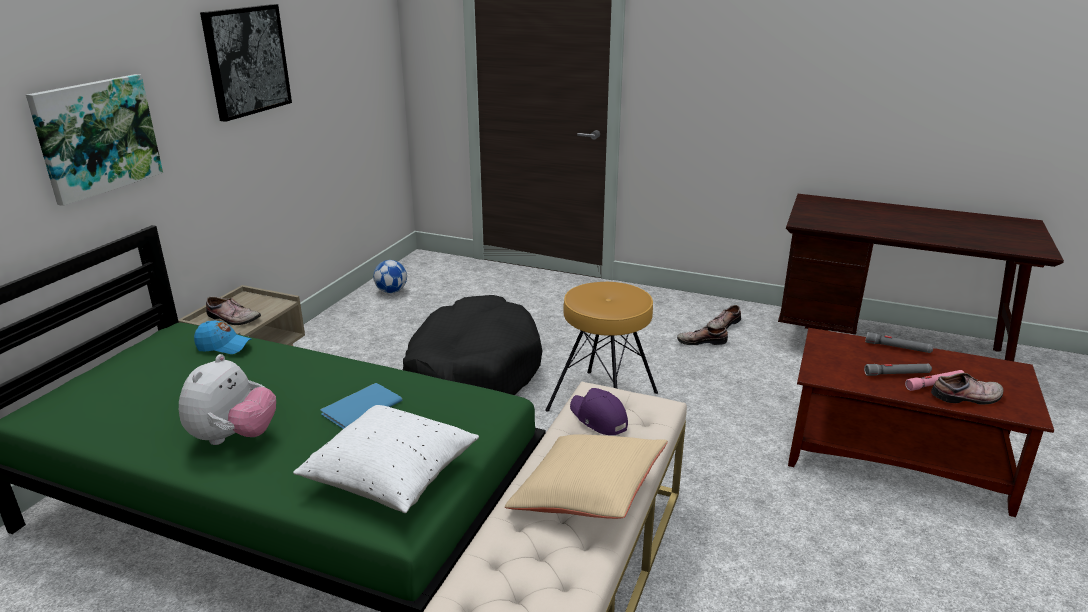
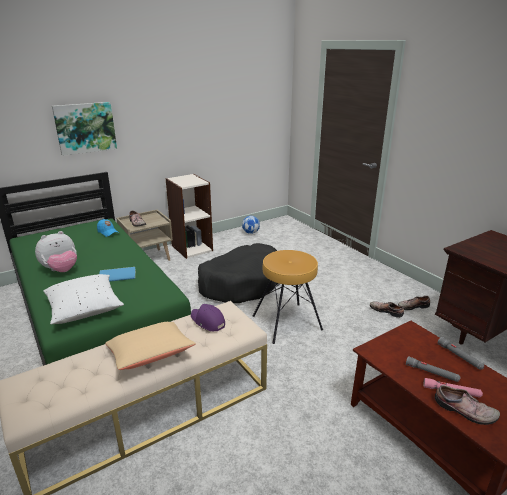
camera: 35 degrees right, 0 degrees up
(246, 61) = (177, 101): picture -> none
(317, 344) = (192, 248): none -> bookcase
(598, 418) = (207, 321): purple cap -> purple cap turned 45 degrees counterclockwise

